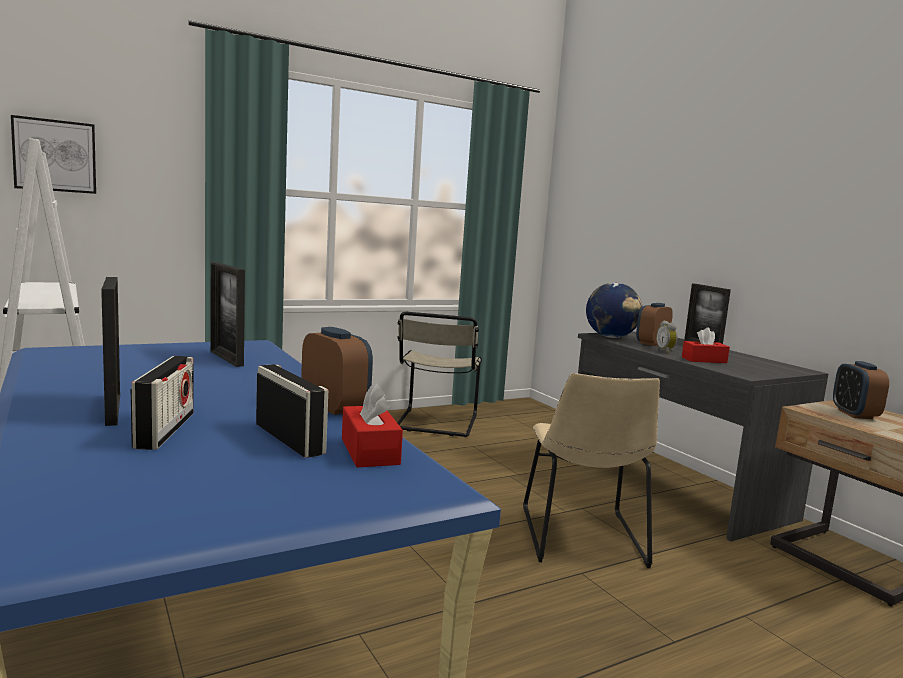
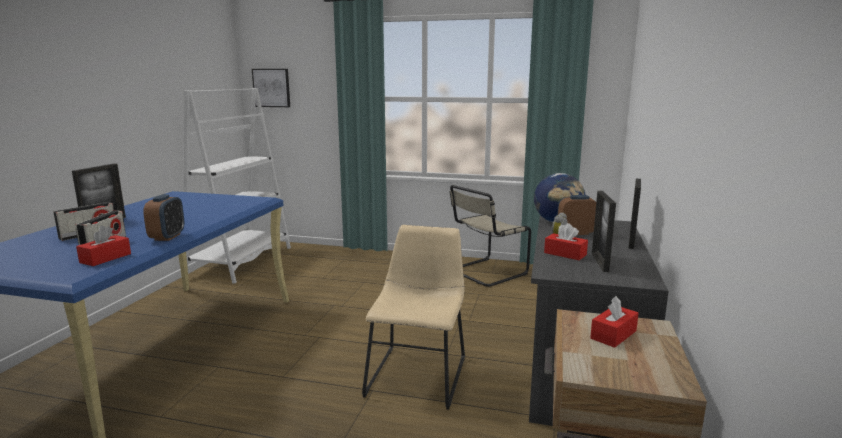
camera: 45 degrees right, 5 degrees up
(226, 358) = (219, 205): picture frame -> picture frame (599, 262)
(582, 539) = (418, 373): beige chair -> beige chair turned 150 degrees clockwise
(854, 414) = (613, 335): alarm clock -> red tissue box

